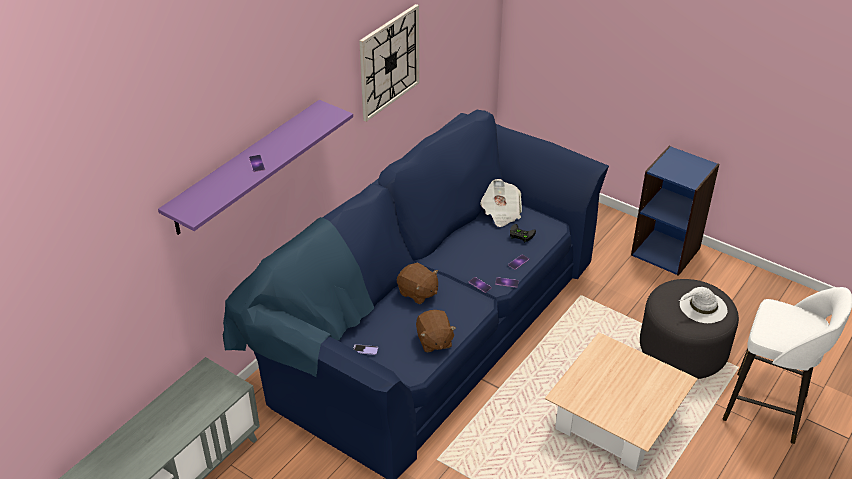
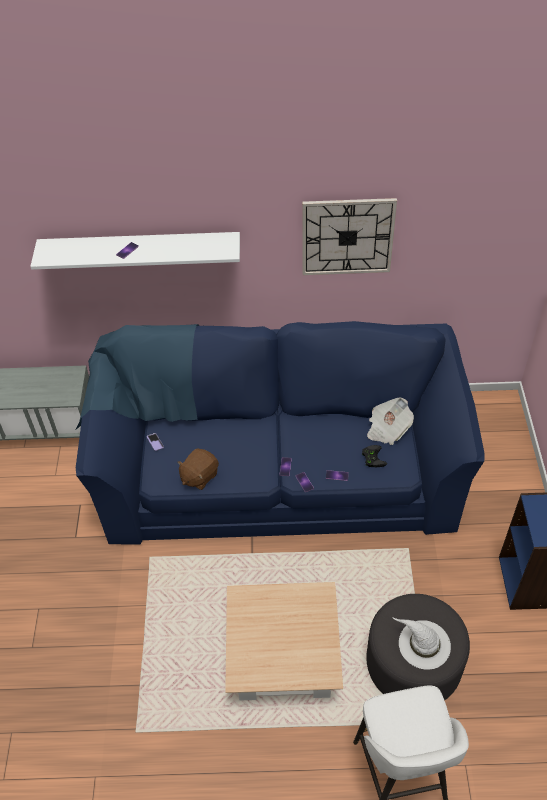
camera: 55 degrees right, 10 degrees up
(246, 167) = (140, 249): purple shelf -> white shelf
(417, 293) = (243, 435): brown plush toy -> none

